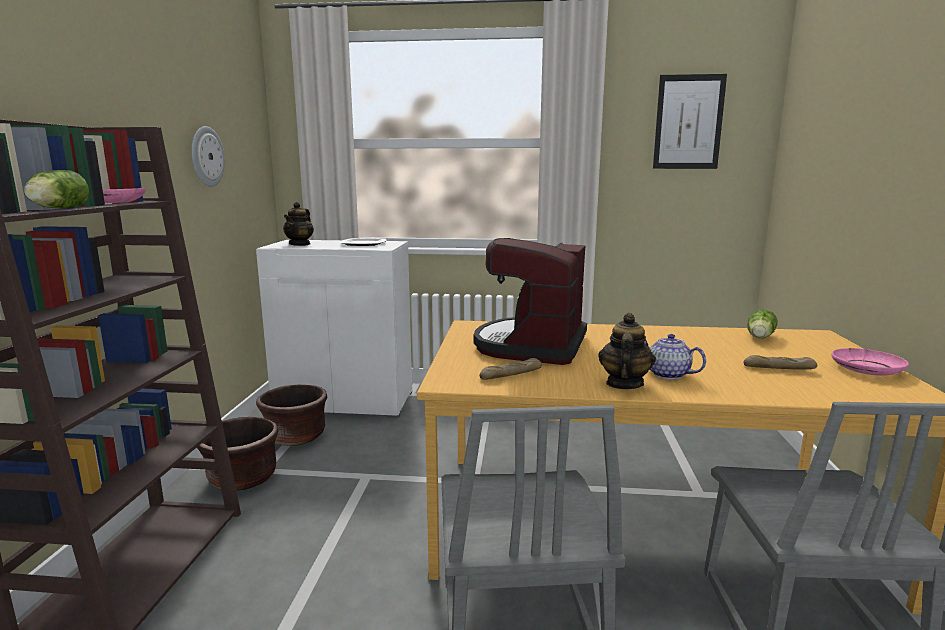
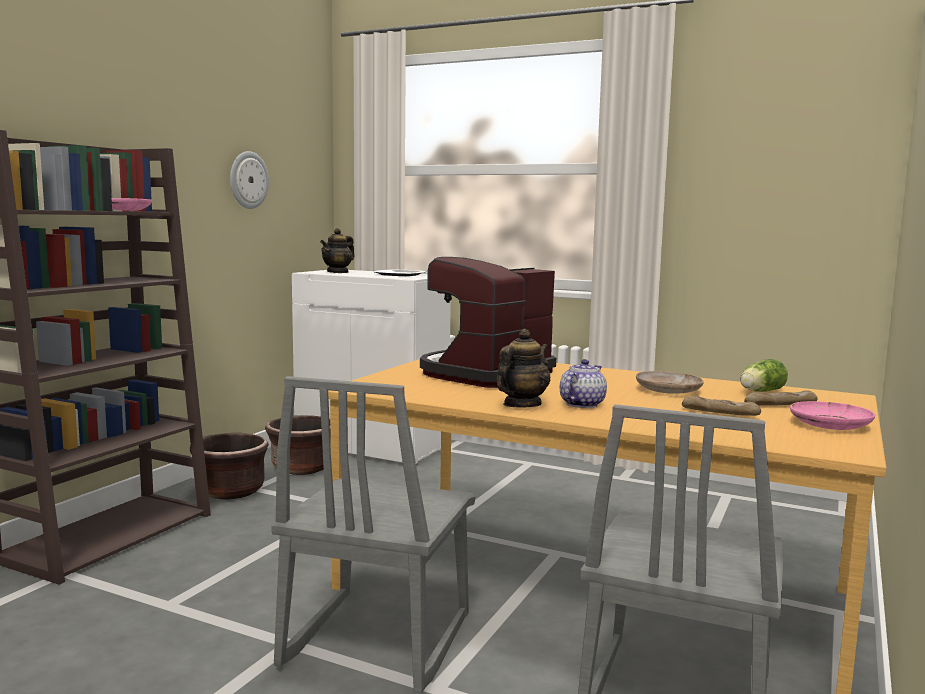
camera: 20 degrees right, 5 degrees down
(57, 209) = (68, 209): lettuce -> none
(511, 375) = (423, 389): bread -> bread (780, 405)
(667, 374) = (581, 404): teapot -> teapot turned 60 degrees clockwise
(688, 122) = (782, 142): picture -> none
(699, 346) = (668, 390): none -> beige plate

